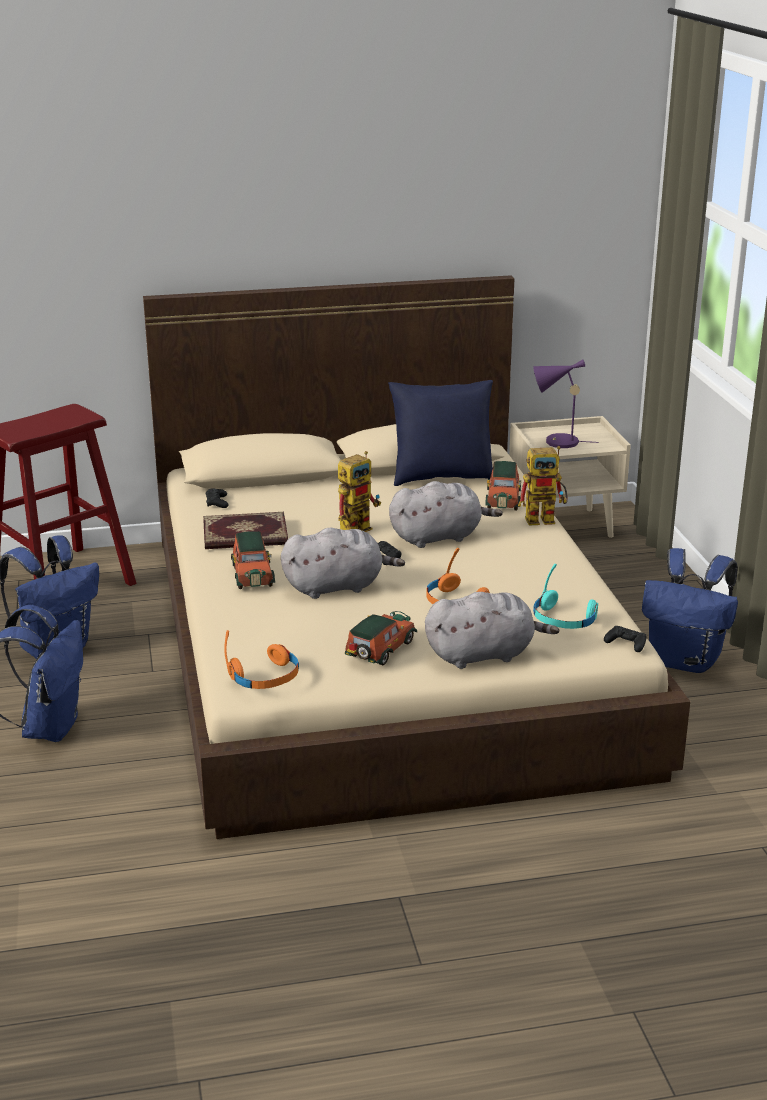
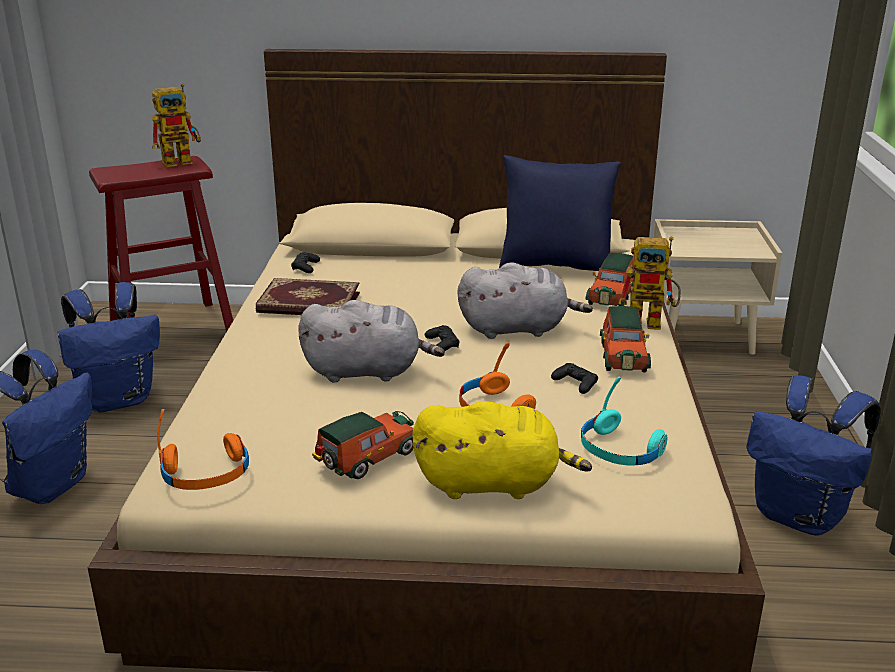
camera: 15 degrees right, 0 degrees up
(252, 574) = (285, 346): toy car -> toy car (623, 356)
(358, 527) = (434, 308): toy robot -> toy robot (183, 161)
(484, 655) = (493, 484): grey plush toy -> yellow plush toy
(556, 442) = (699, 243): purple table lamp -> none
(626, 643) = (690, 496): black game controller -> black game controller (575, 383)

